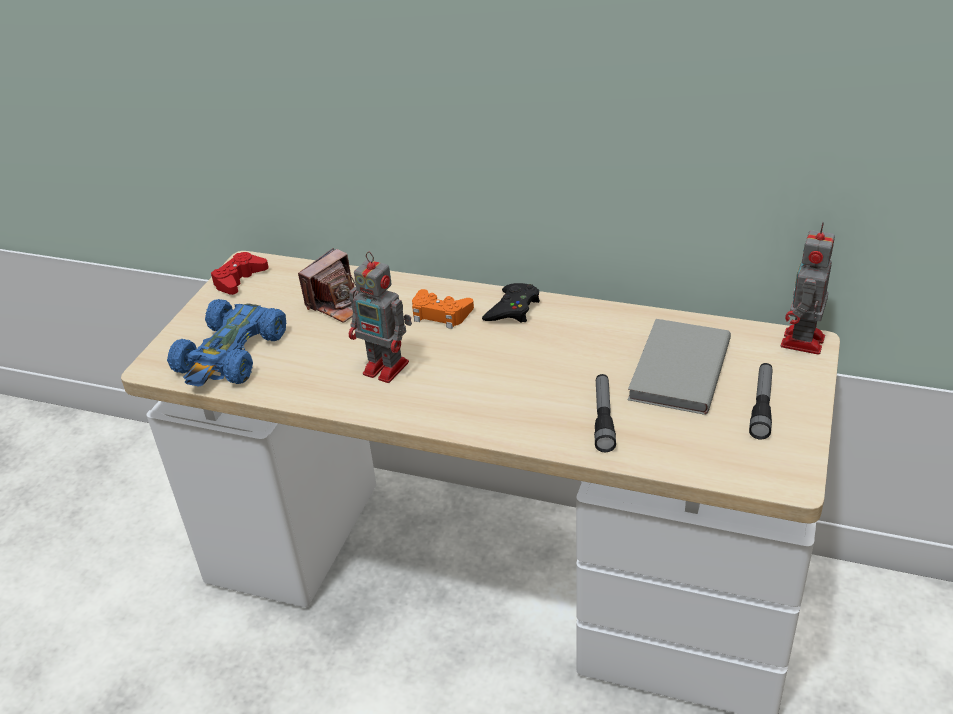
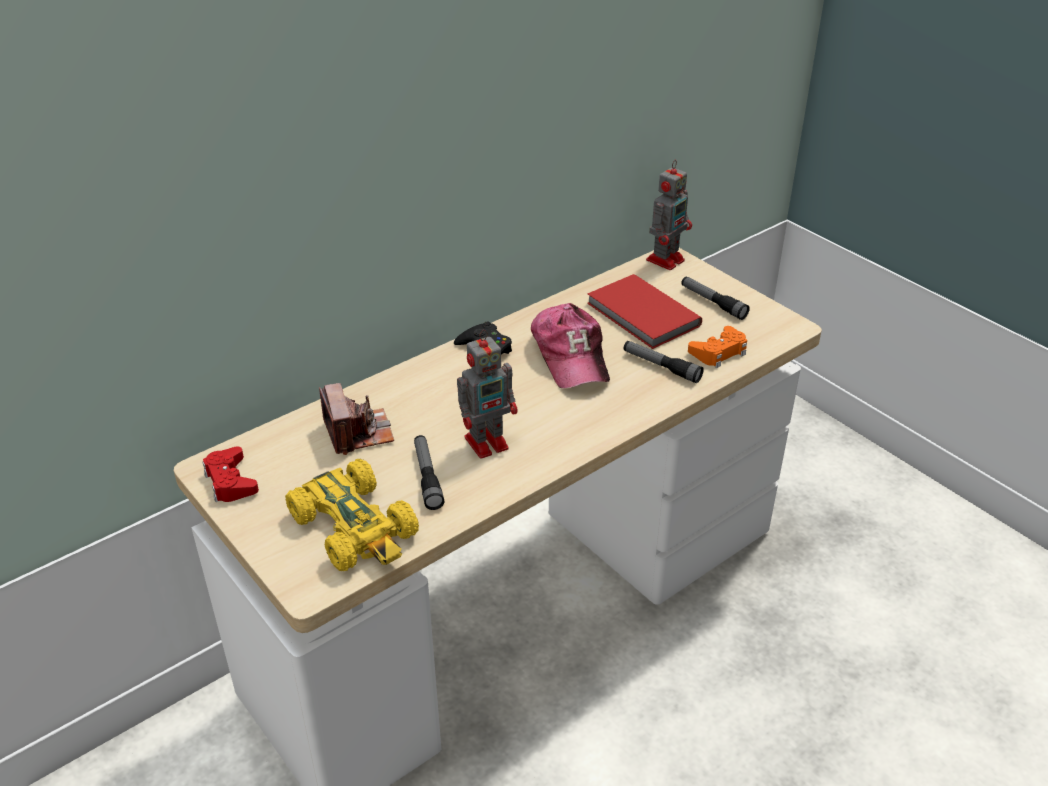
camera: 60 degrees left, 0 degrees up
(231, 354) = (355, 527): blue toy car -> yellow toy car
(316, 359) = (427, 477): none -> flashlight
(440, 314) = (446, 387): orange game controller -> orange game controller (719, 352)
(557, 357) = (571, 356): none -> cap
(676, 370) = (642, 316): grey book -> red book
(802, 343) = (666, 259): toy robot -> toy robot turned 105 degrees counterclockwise

